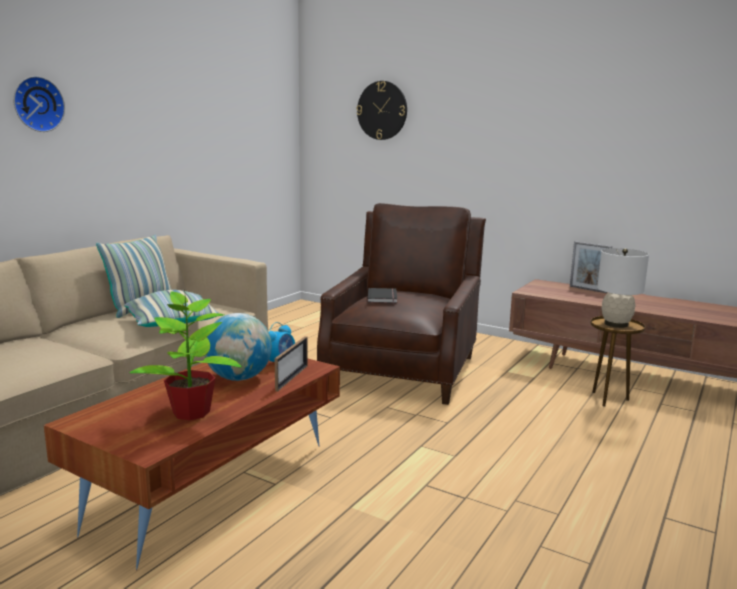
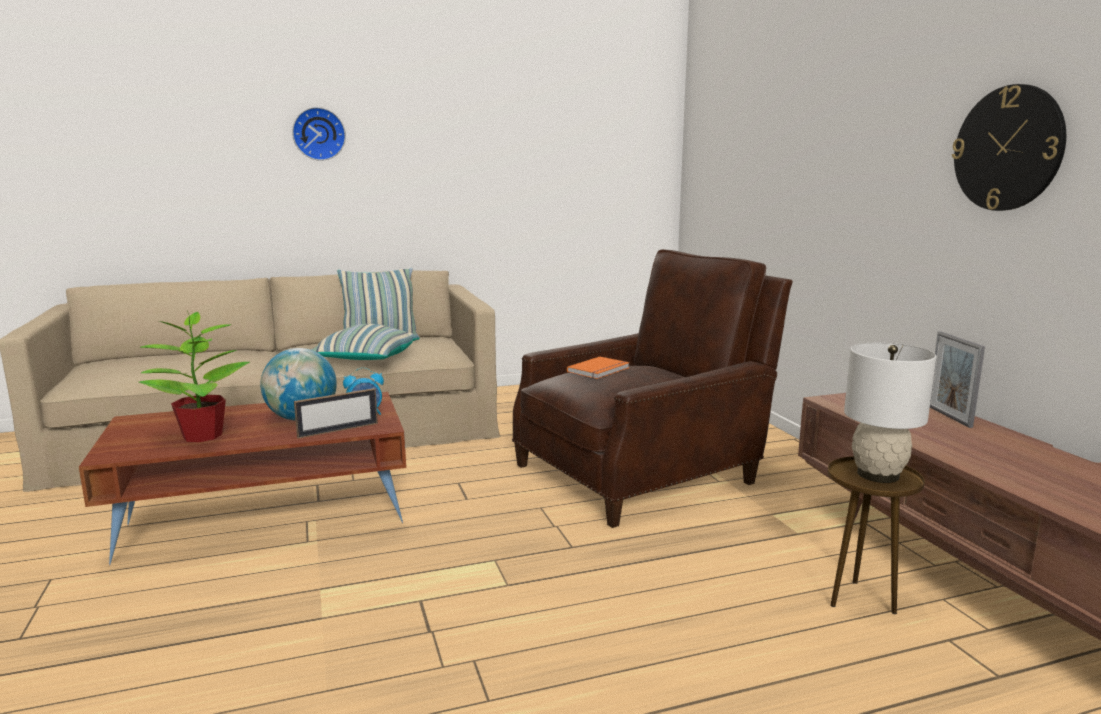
camera: 40 degrees right, 0 degrees up
(382, 110) = (750, 125): wall clock -> wall clock (1008, 148)
(383, 297) = (600, 370): black book -> orange book

